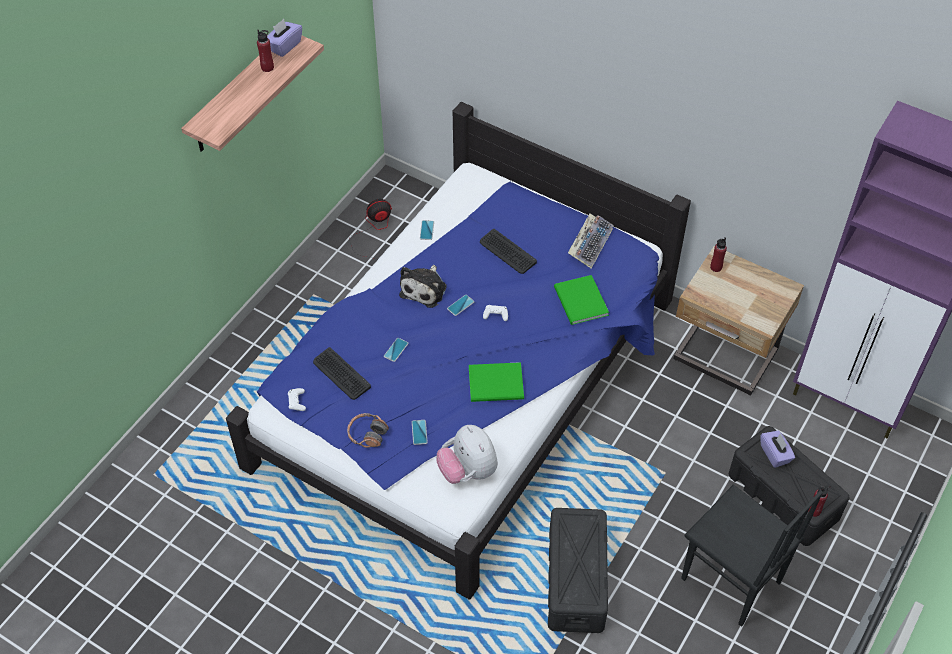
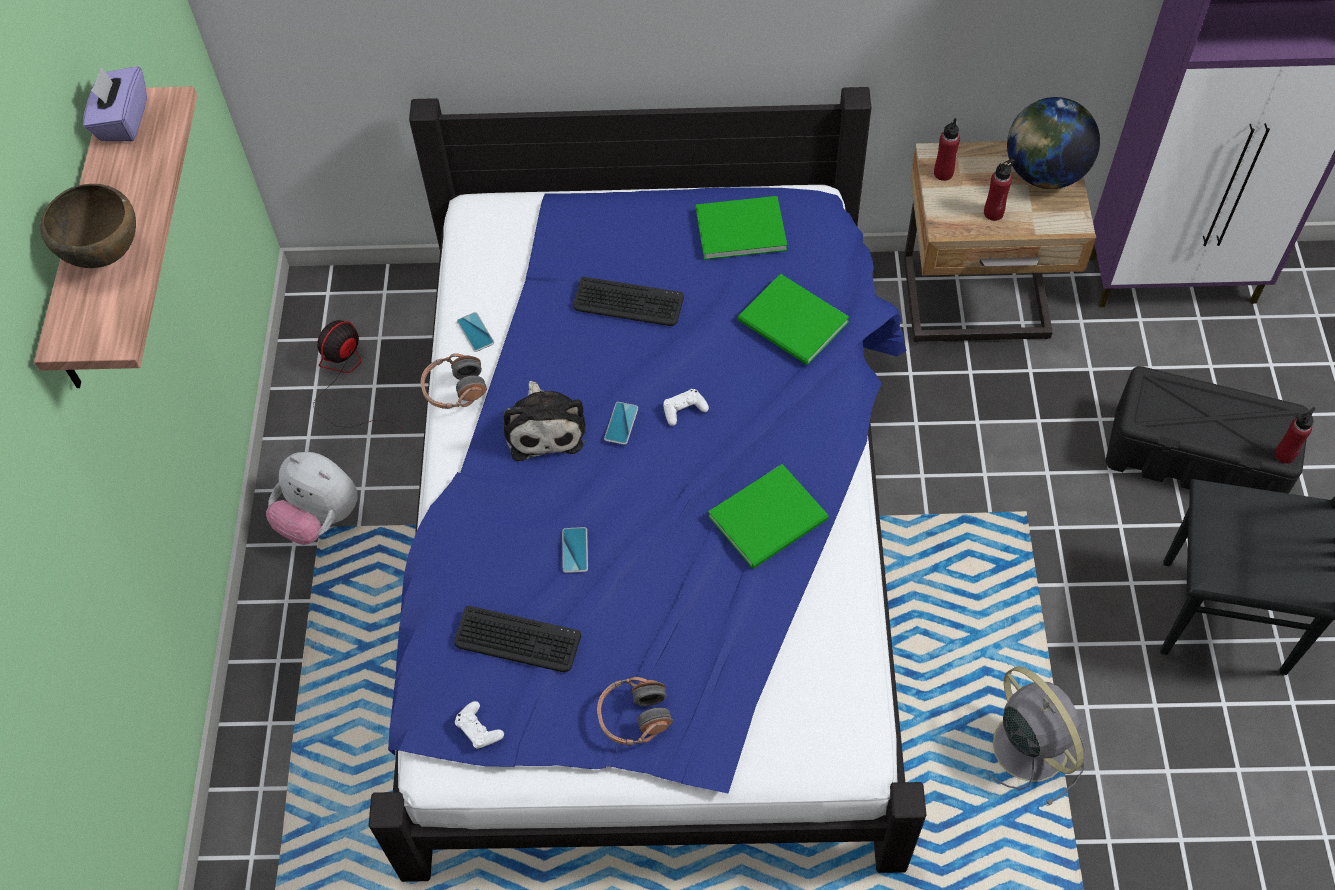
camera: 30 degrees left, 5 degrees up
(237, 99) = (106, 255): none -> brown bowl
(267, 67) = (120, 172): red bottle -> red bottle (993, 213)
(396, 251) = (454, 389): none -> headphones
(419, 432) = (712, 664): phone -> none
(468, 471) = (827, 682): plush toy -> plush toy (320, 518)
(576, 579) = (1027, 744): black storage box -> grey fan
(590, 243) = (737, 228): keyboard -> green book
(770, 293) = (1044, 173): none -> globe
(775, 454) = (1175, 403): purple tissue box -> none

